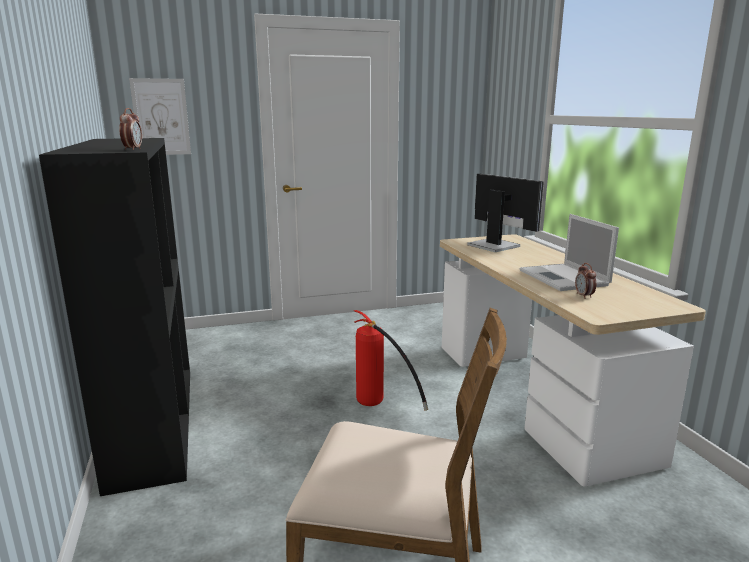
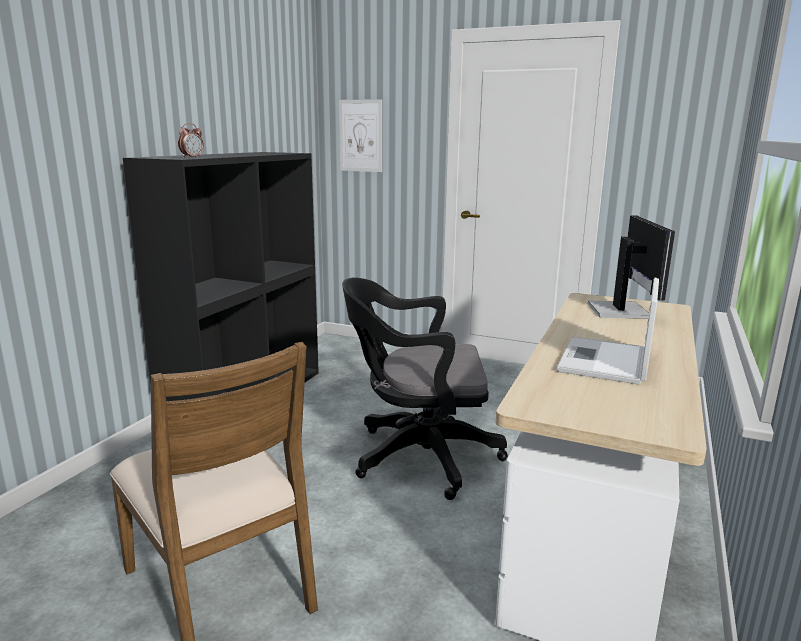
camera: 40 degrees right, 0 degrees up
(379, 407) = (418, 456): fire extinguisher -> black office chair
(584, 296) = (571, 384): alarm clock -> none

